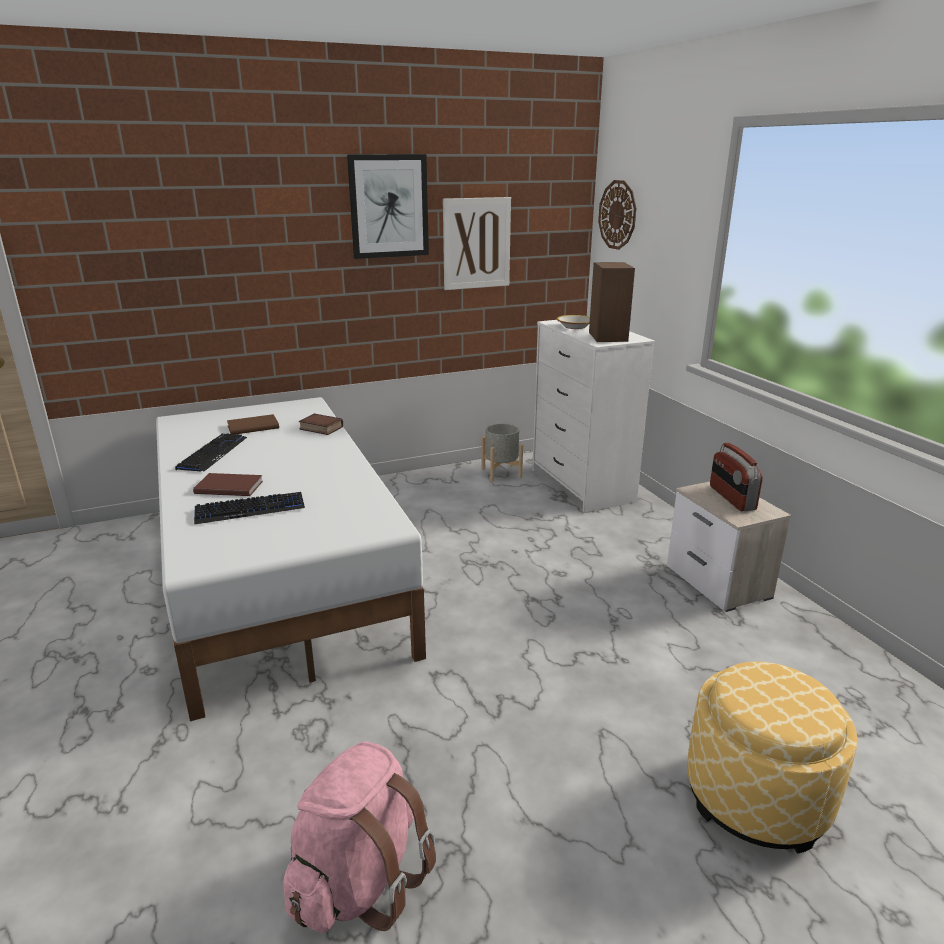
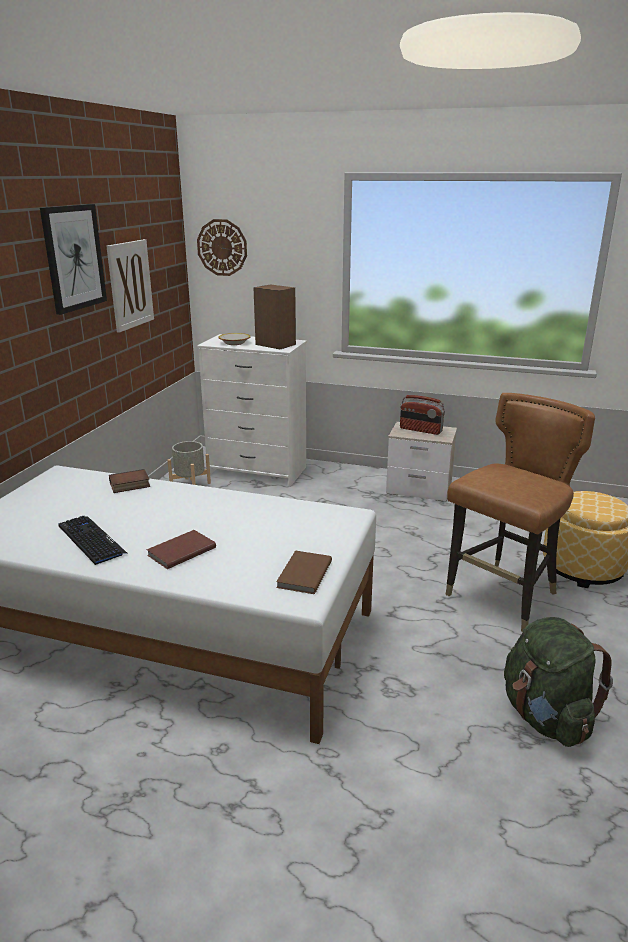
camera: 50 degrees left, 0 degrees up
(250, 509) = (241, 554): keyboard -> none
(252, 426) = (63, 508): brown book -> brown book (303, 574)
(360, 881) = (546, 717): pink backpack -> green backpack
(573, 746) = (503, 597): none -> brown chair

